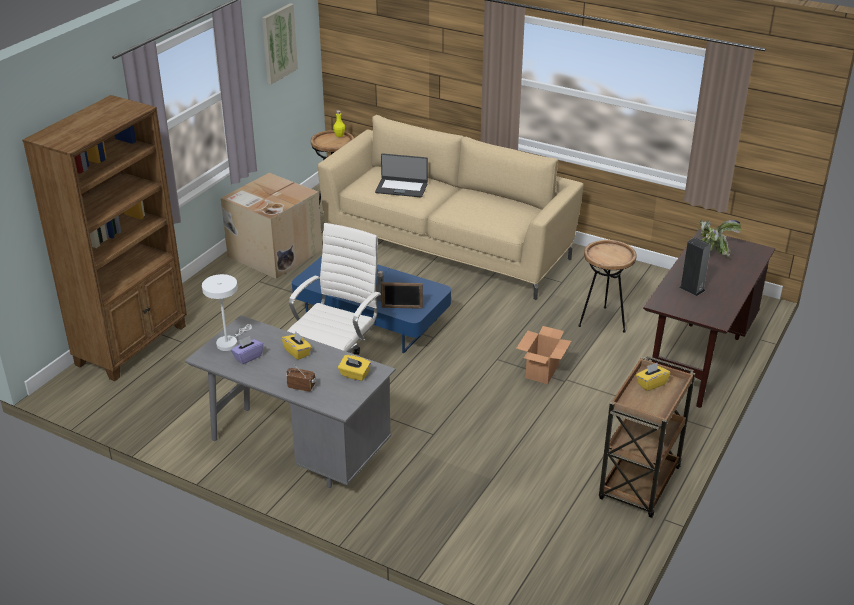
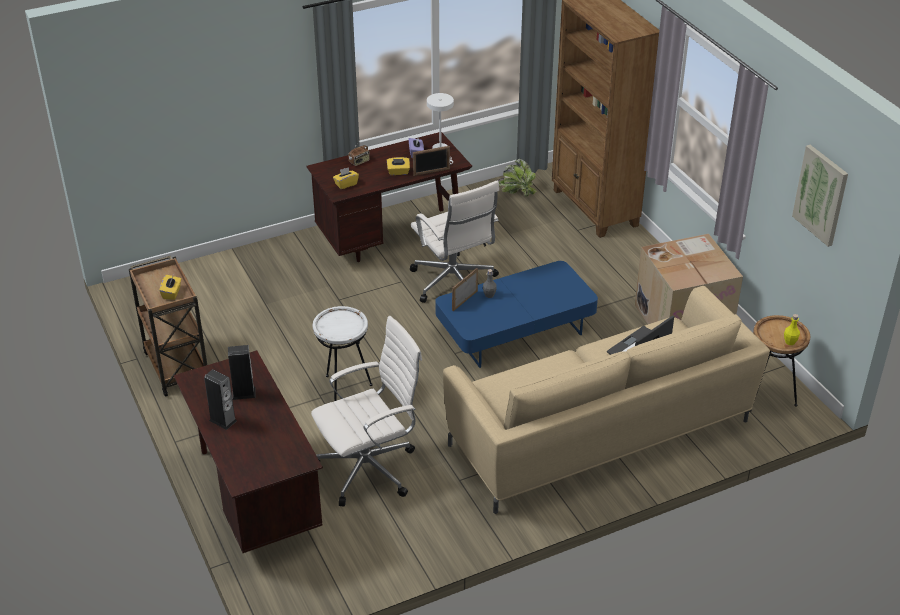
camera: 125 degrees right, 5 degrees up
(277, 332) = (431, 172): none -> picture frame
(296, 450) = (391, 237): grey desk -> brown desk
(542, 372) = (344, 389): cardboard box -> white side table
(602, 321) = (370, 468): brown side table -> white office chair
(712, 251) = (277, 447): potted plant -> potted plant (516, 192)
(728, 284) = (223, 420): none -> speaker

